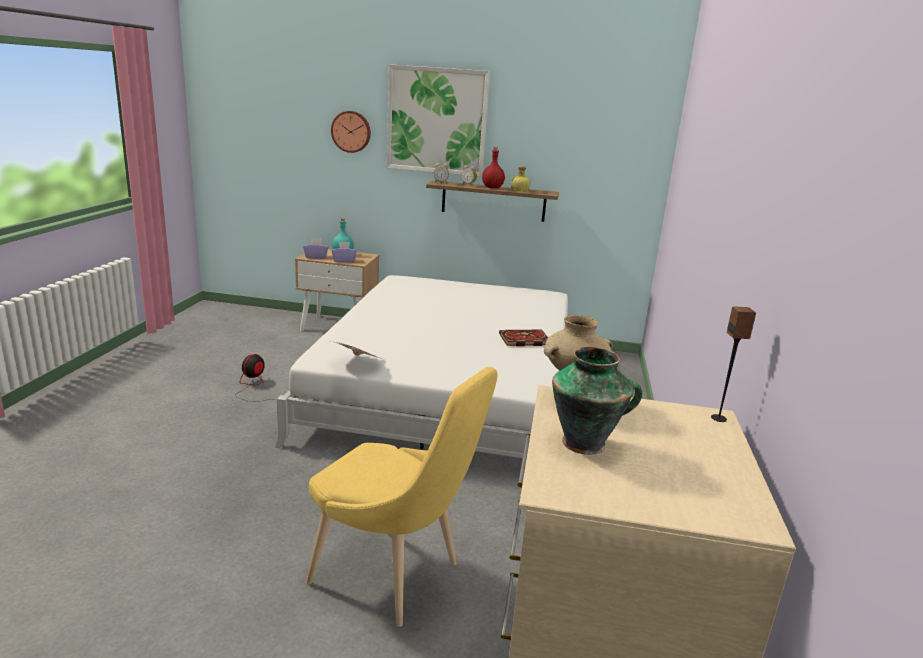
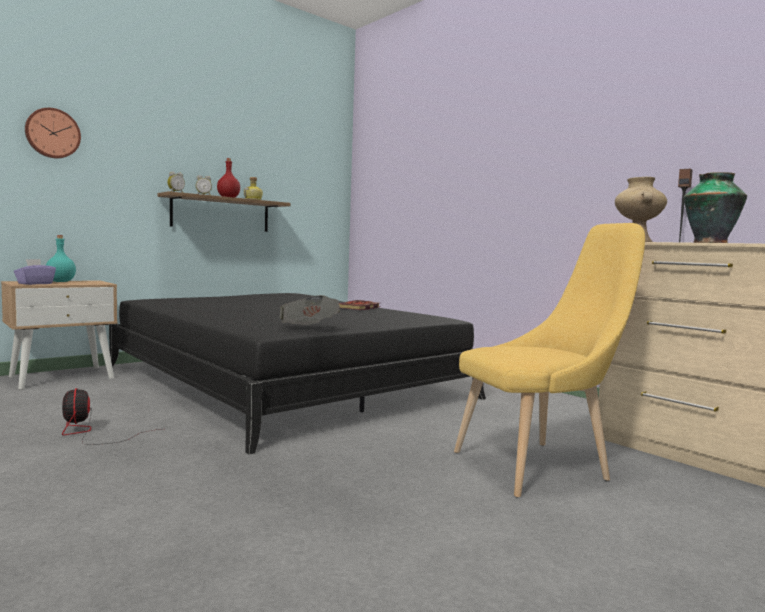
camera: 50 degrees left, 15 degrees down
(344, 260) = (80, 283): purple tissue box -> none
(437, 121) = (159, 130): picture -> none
(449, 388) = (283, 381): white bed -> black bed

